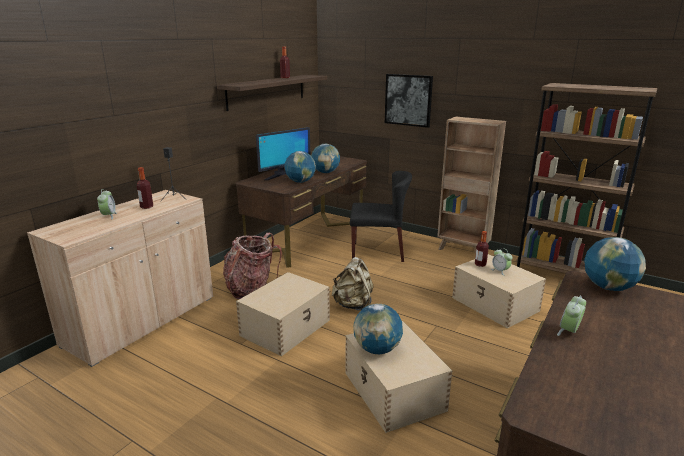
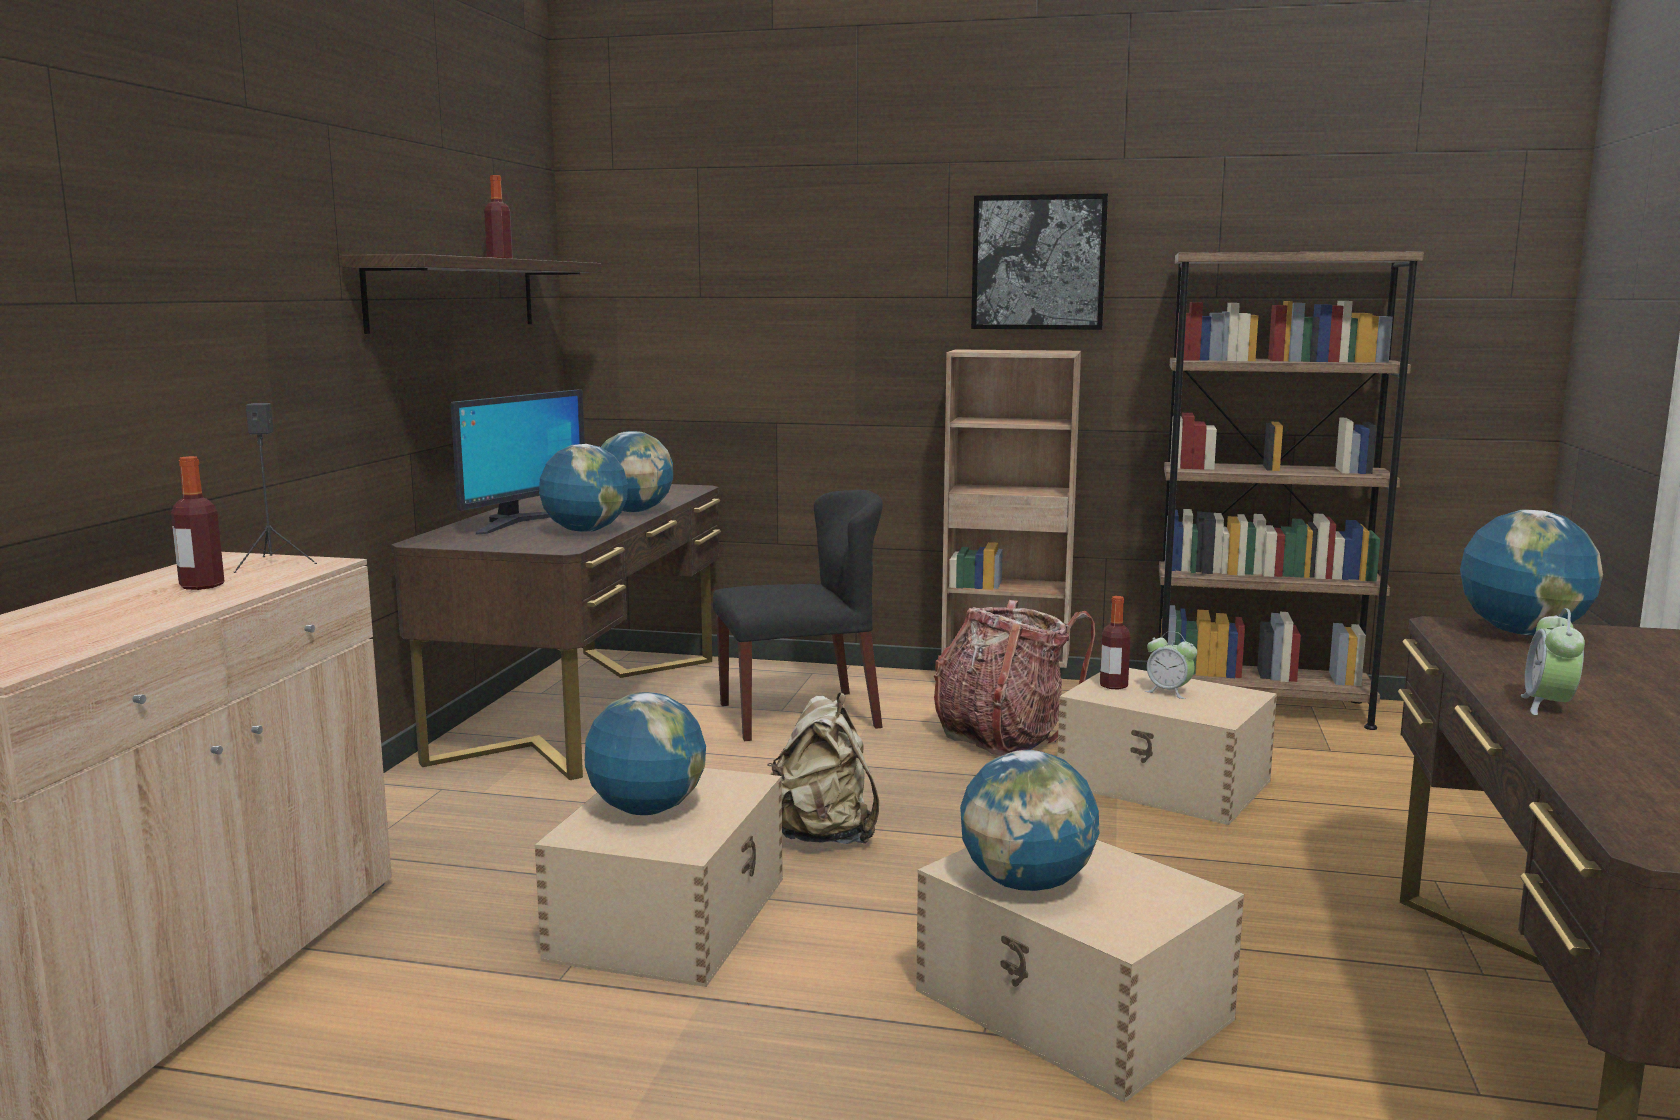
camera: 20 degrees left, 10 degrees down
(109, 216) = (89, 613): alarm clock -> none
(251, 288) = (497, 843): backpack -> backpack (1002, 737)
(277, 293) = (646, 810): none -> globe
(408, 100) = (824, 319): picture -> picture (1038, 262)

